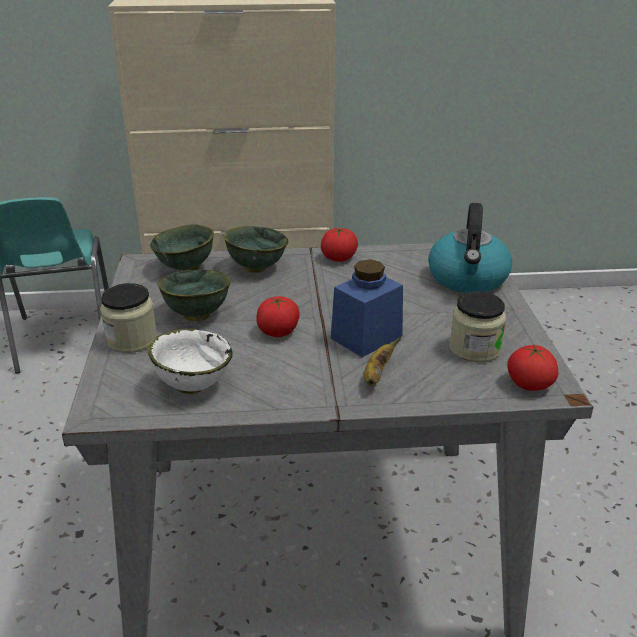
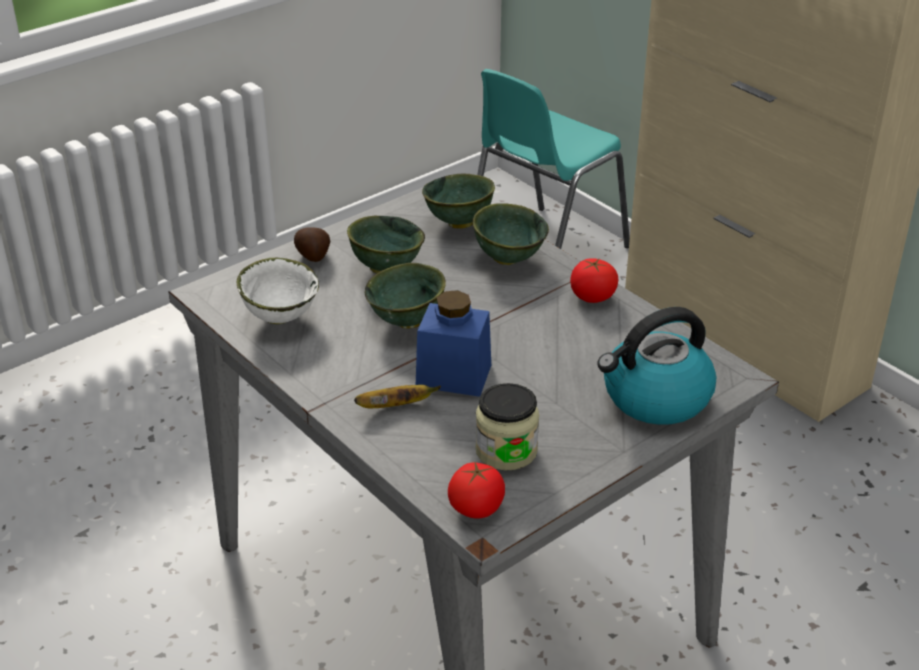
camera: 55 degrees right, 5 degrees up
(132, 340) = (313, 256): jar -> potato
(278, 331) = (407, 322): tomato -> green bowl

